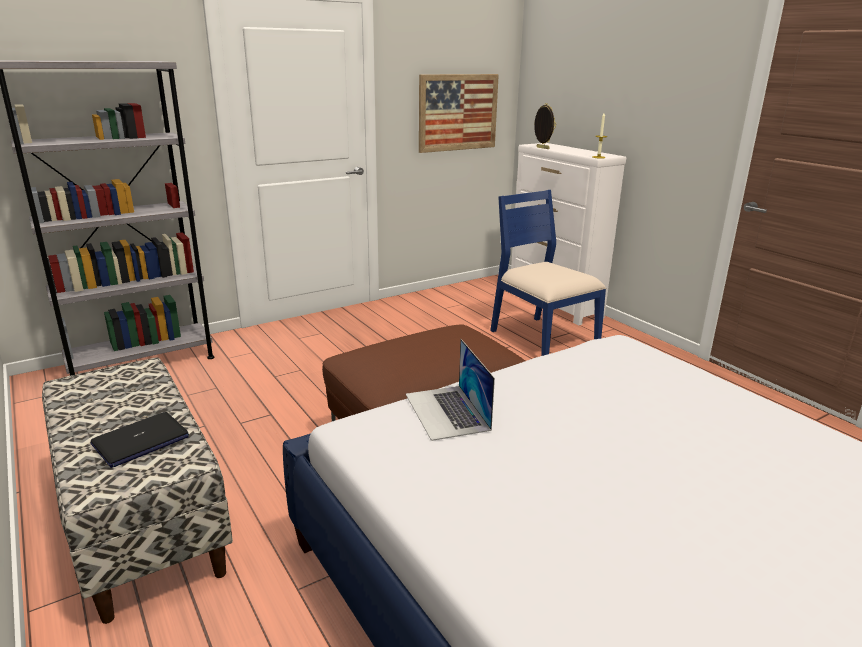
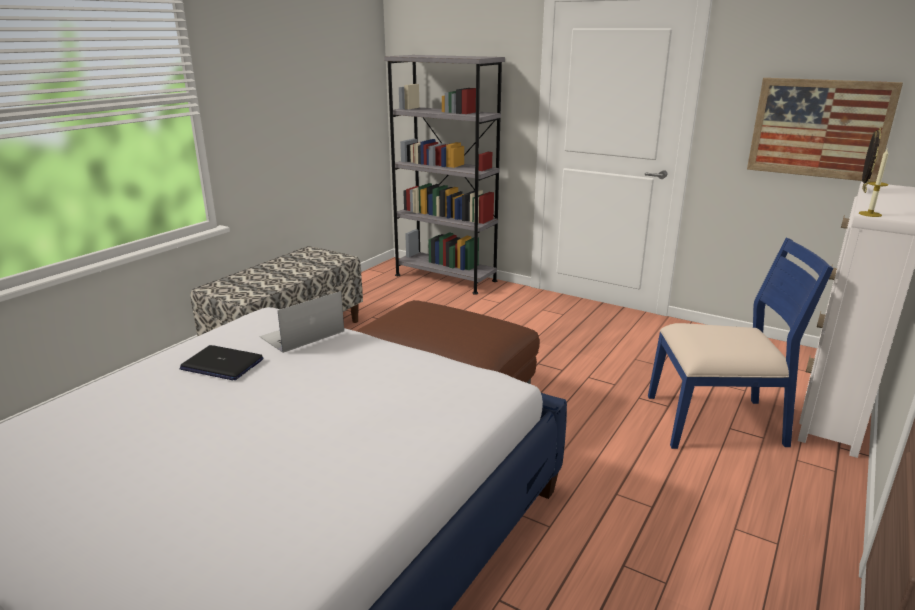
camera: 65 degrees right, 0 degrees up
(140, 441) = (261, 282): laptop -> laptop (221, 364)
(541, 338) = (716, 421): blue chair -> blue chair turned 60 degrees clockwise

